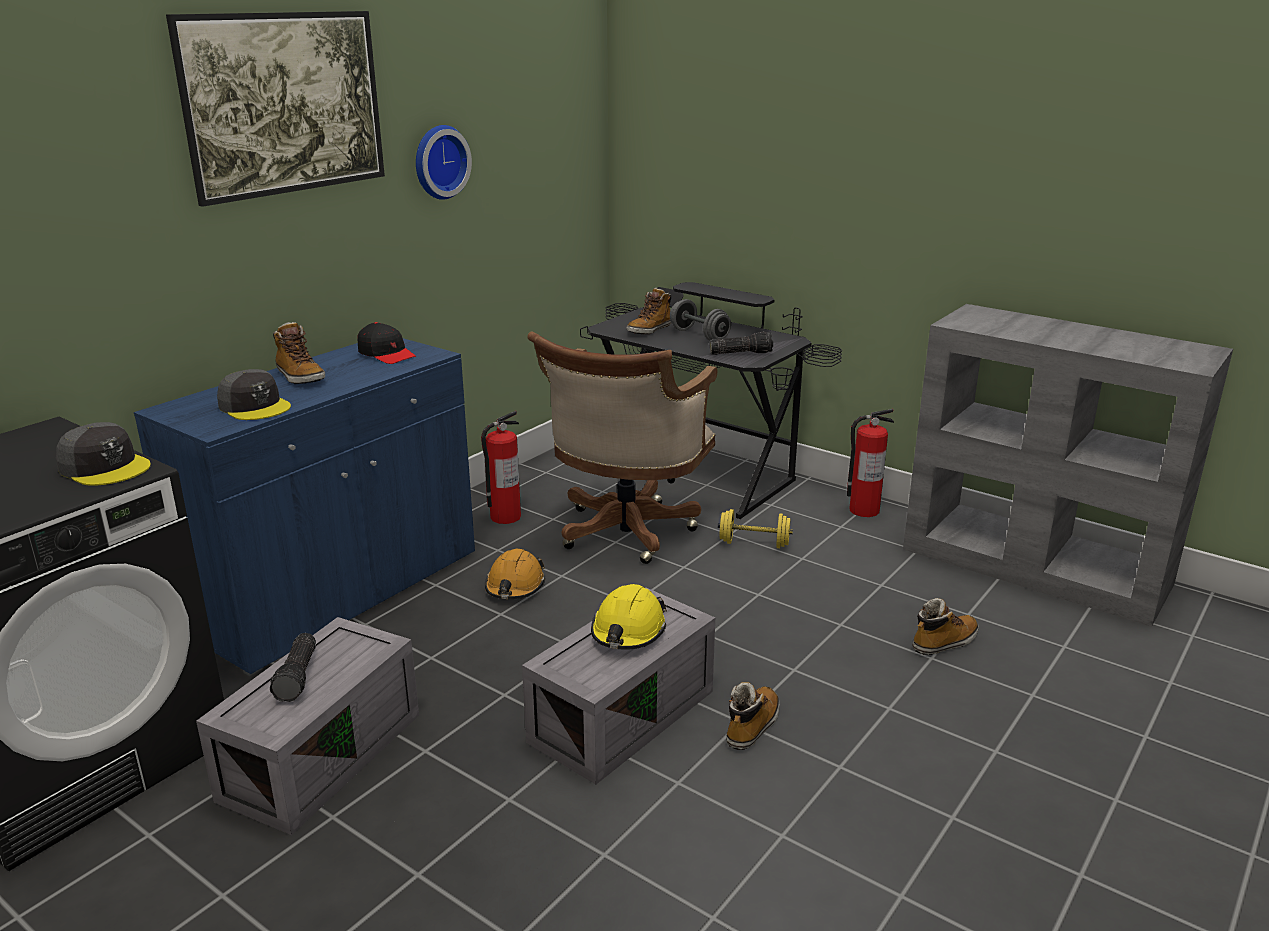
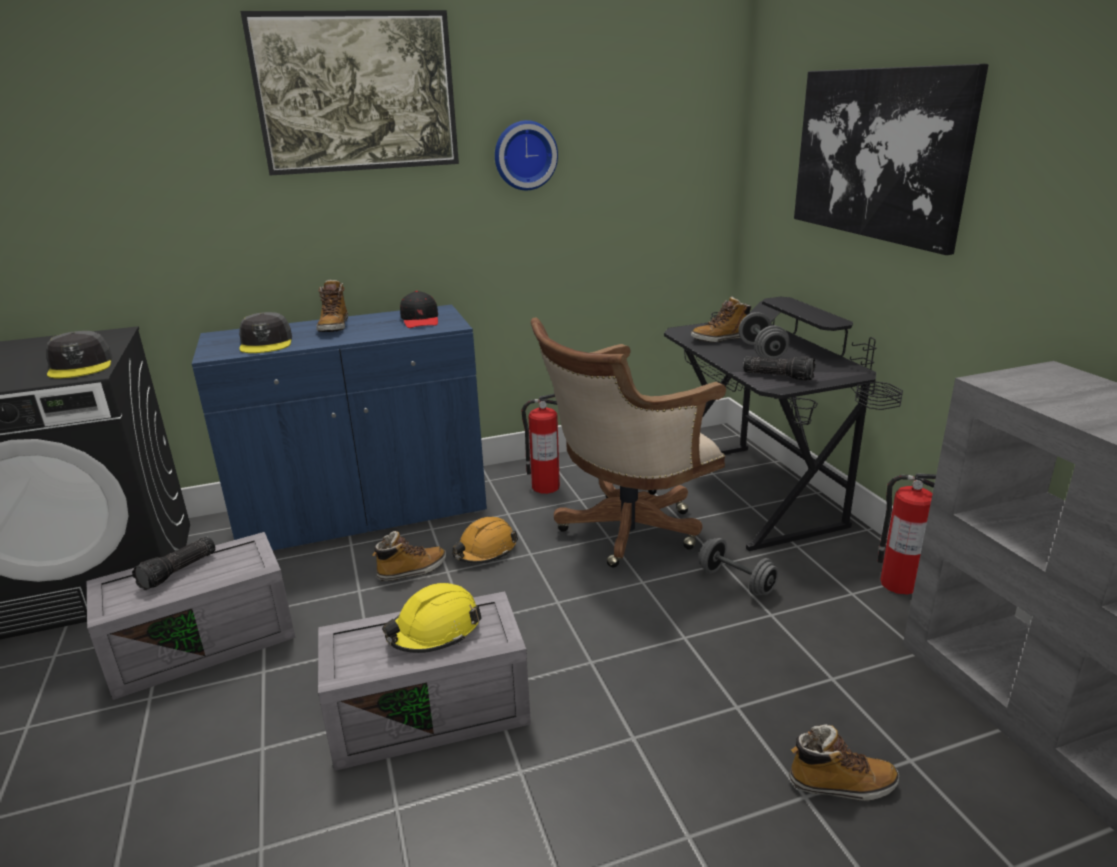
camera: 35 degrees right, 0 degrees up
(752, 726) = (526, 782): boot -> boot (412, 570)
(754, 543) = (736, 581): yellow dumbbell -> grey dumbbell
(779, 149) = (878, 154): none -> picture

